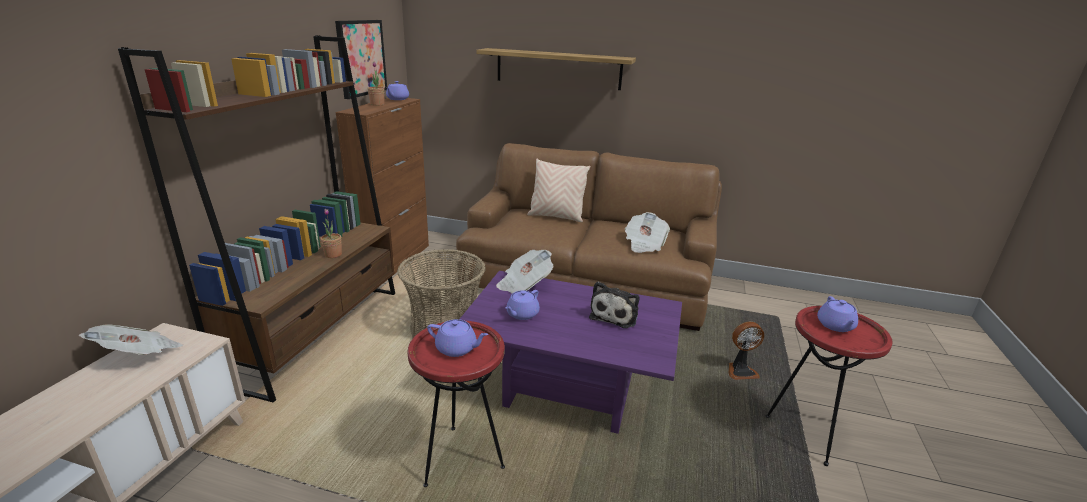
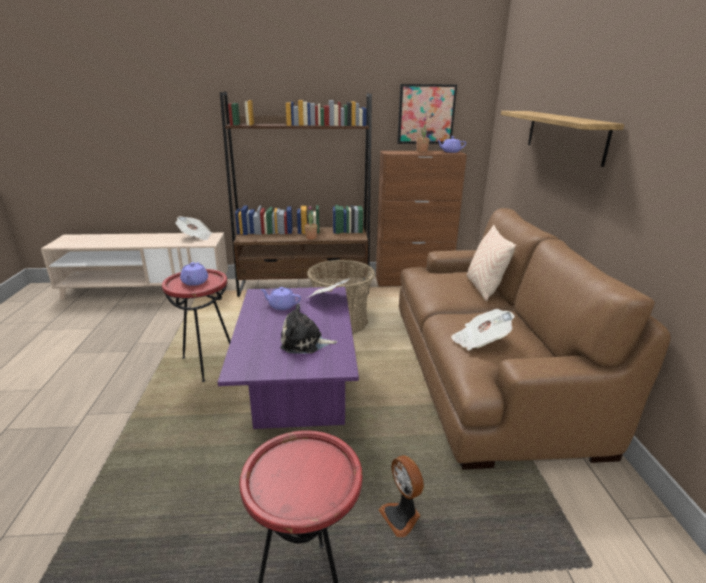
camera: 70 degrees right, 0 degrees up
(835, 326) = (310, 469): purple teapot -> none

